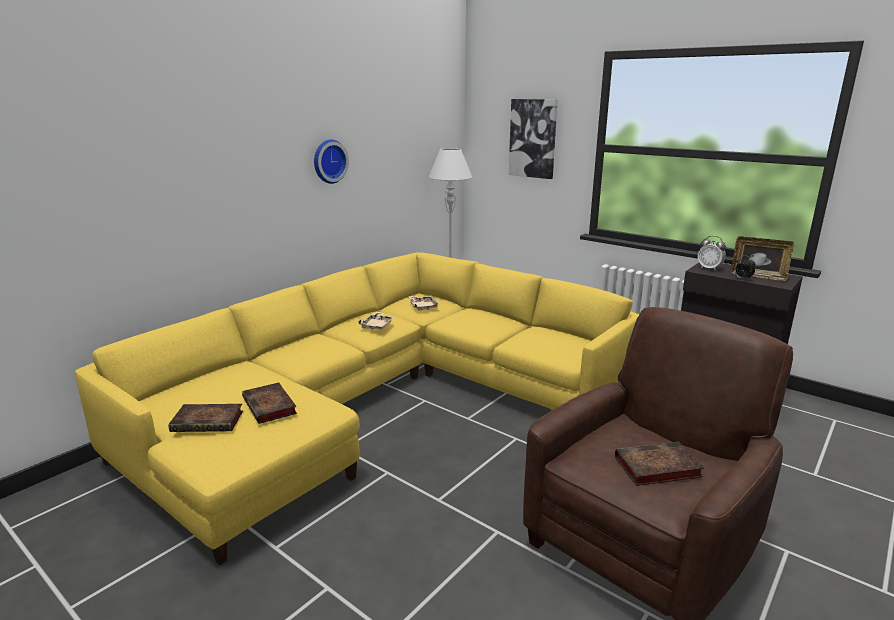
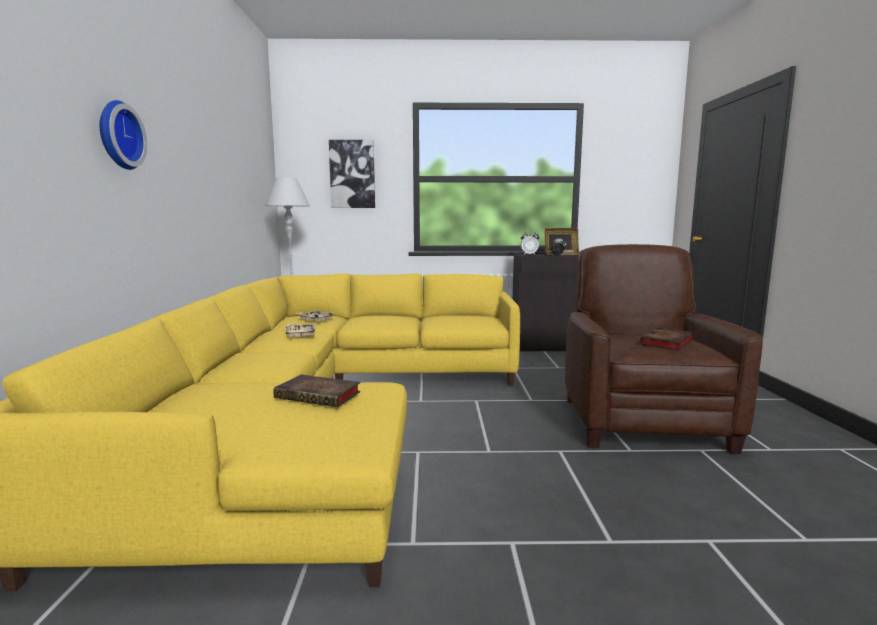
camera: 40 degrees left, 10 degrees down
(209, 421) = (272, 422): book -> none
(328, 161) = (200, 167): wall clock -> wall clock (117, 135)

